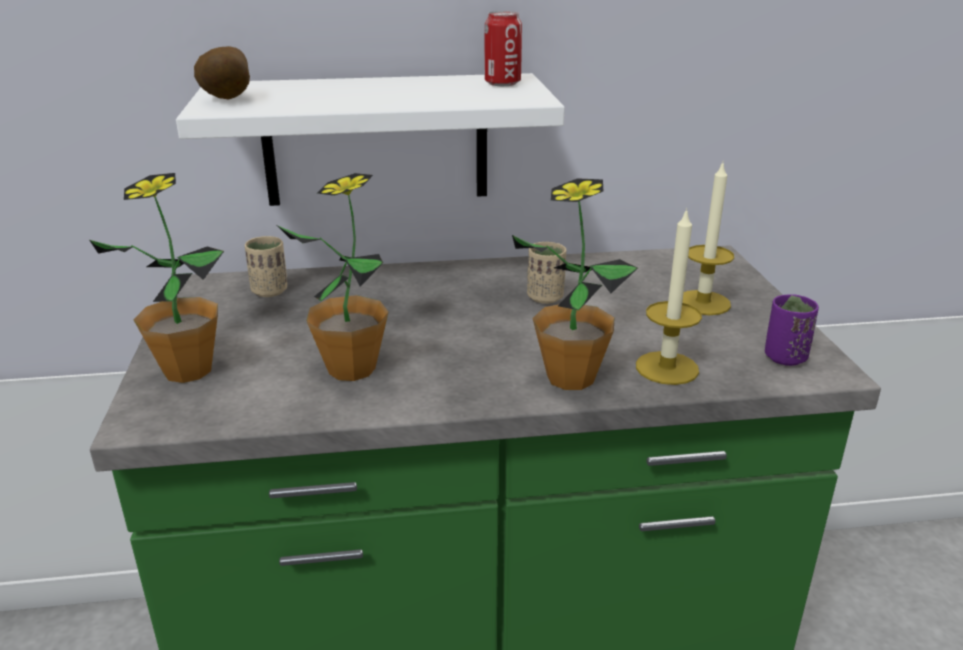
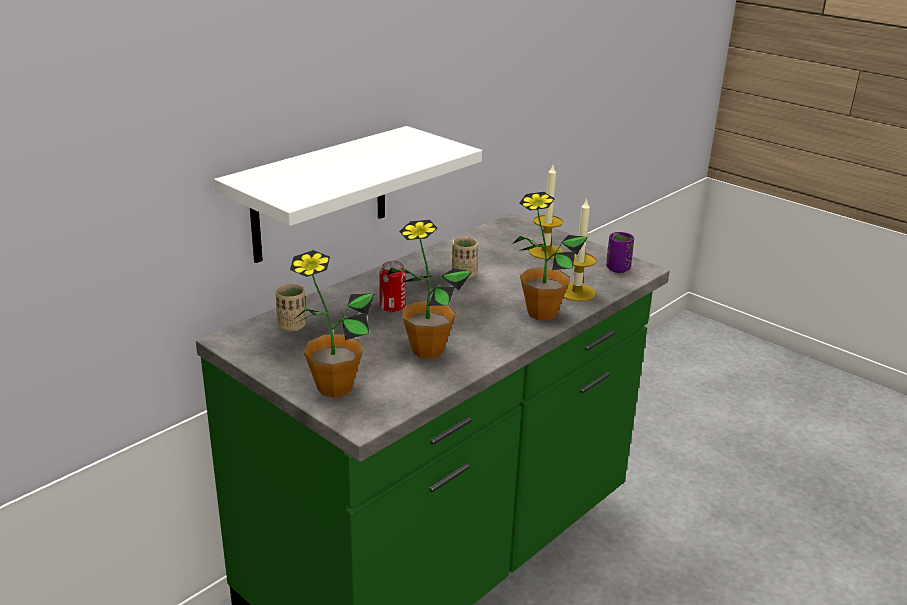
camera: 40 degrees left, 0 degrees up
(225, 100) = (281, 190): potato -> none
(502, 83) = (412, 138): can -> can (392, 308)

